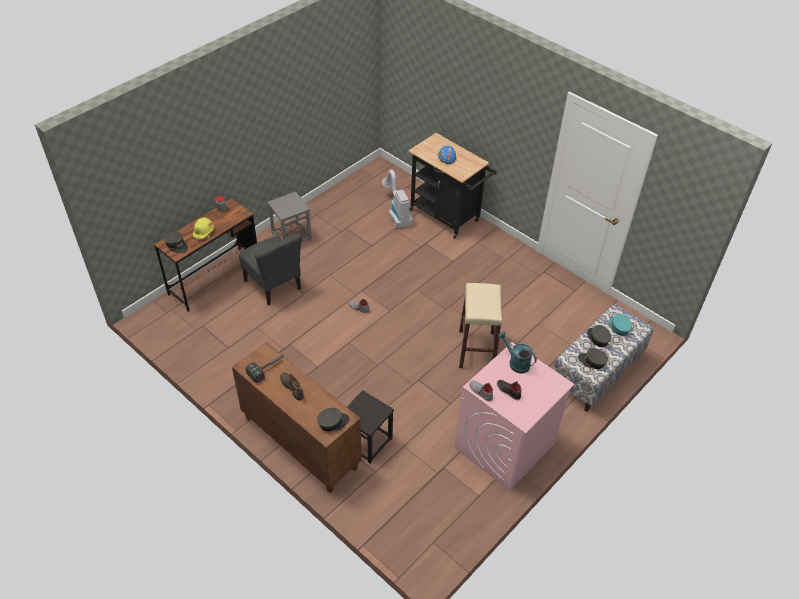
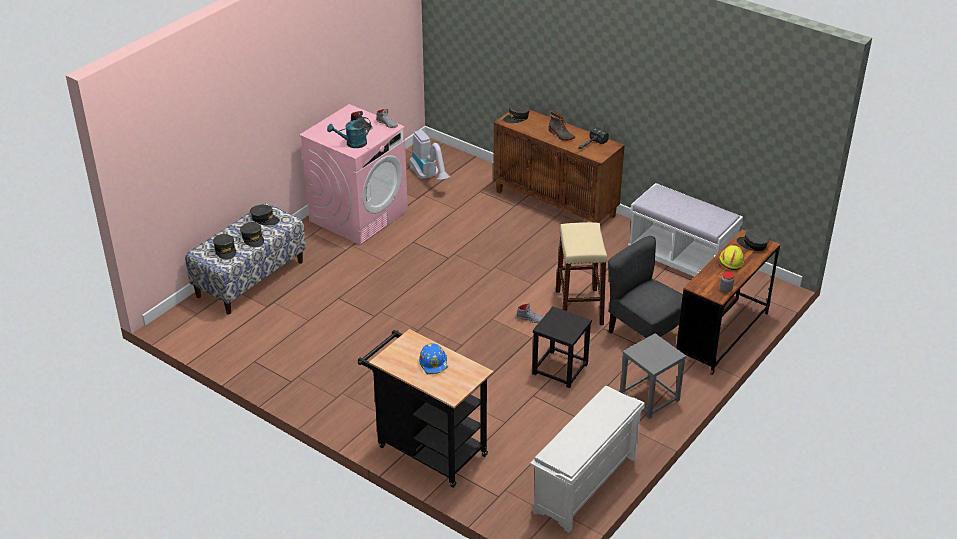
camera: 175 degrees right, 10 degrees down
(207, 359) = (681, 257): none -> white bench
(353, 188) = (585, 486): none -> white shoe rack
(367, 441) = (492, 209): black stool -> black stool (559, 369)
(396, 213) = (506, 448): vacuum cleaner -> vacuum cleaner (429, 177)
(476, 349) = (384, 288): beige stool -> beige stool (579, 307)
(516, 362) = (352, 144): turquoise watering can -> turquoise watering can turned 120 degrees clockwise
(619, 327) = (225, 250): turquoise cap -> grey cap

